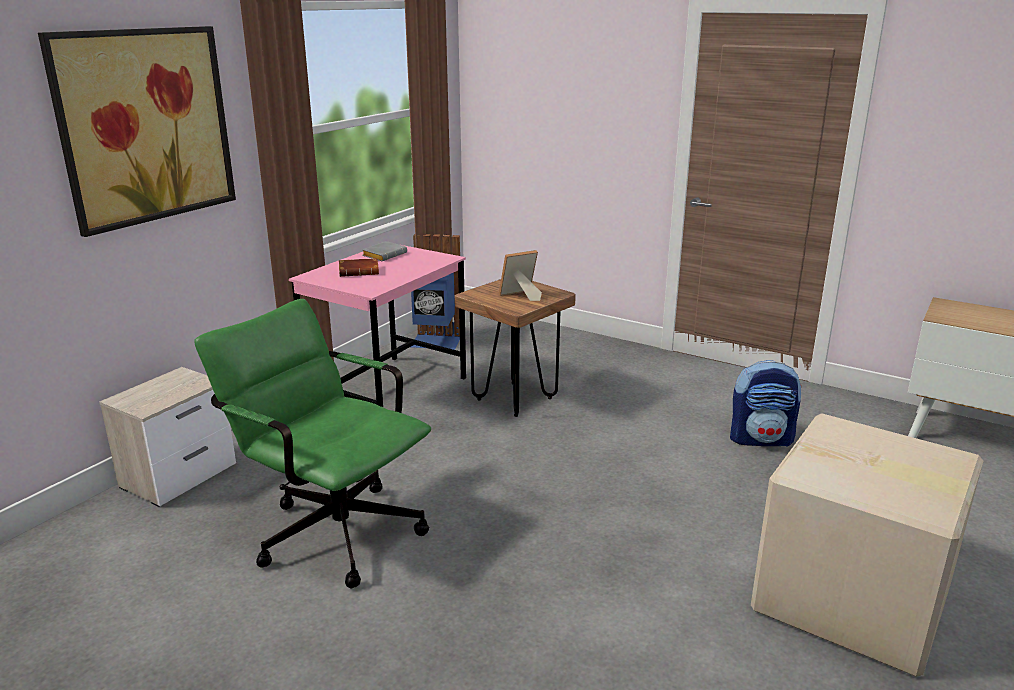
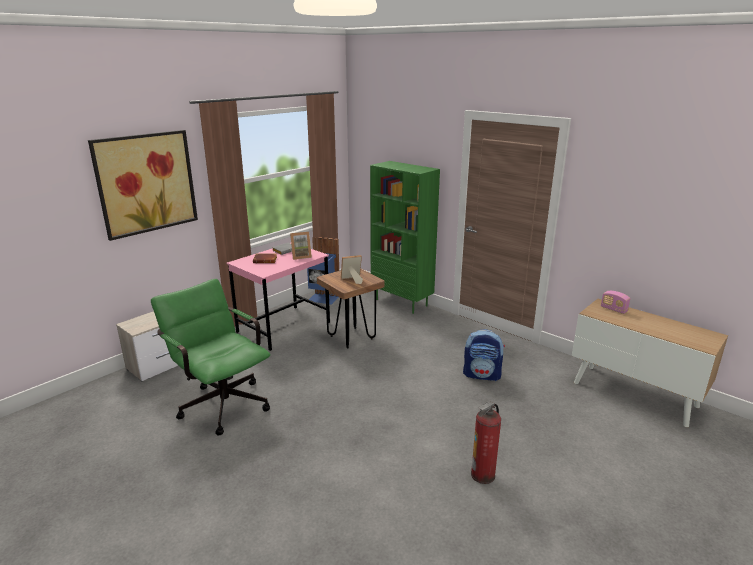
camera: 10 degrees right, 0 degrees up
(419, 262) = (301, 256): none -> picture frame
(572, 338) = (402, 302): none -> green bookcase
(853, 601) = (483, 475): cardboard box -> fire extinguisher
(970, 311) = (613, 309): none -> radio

